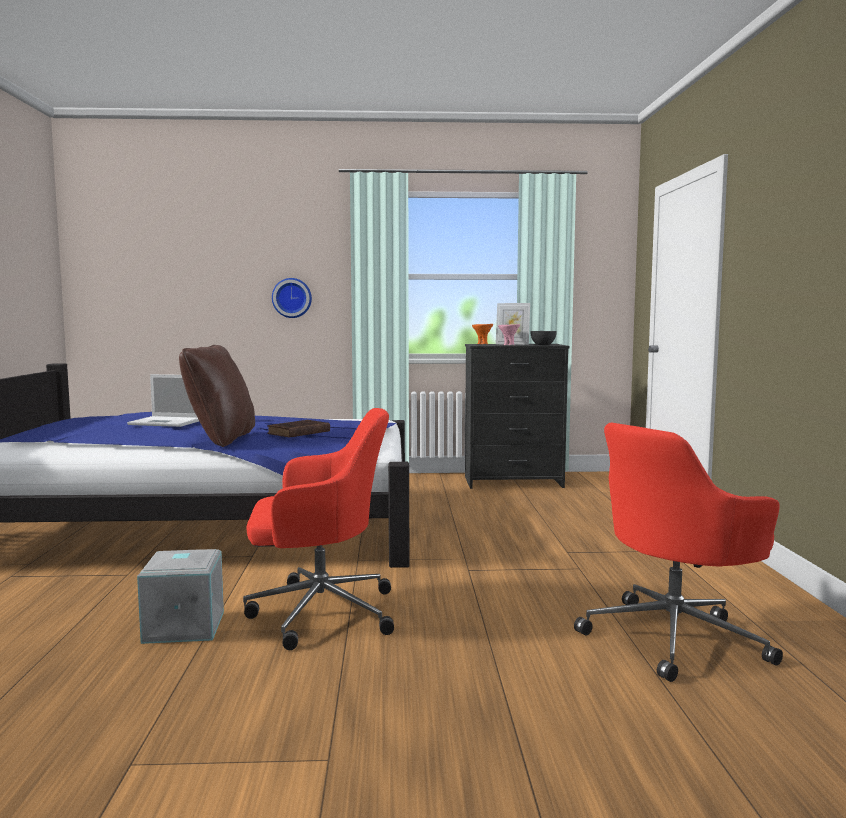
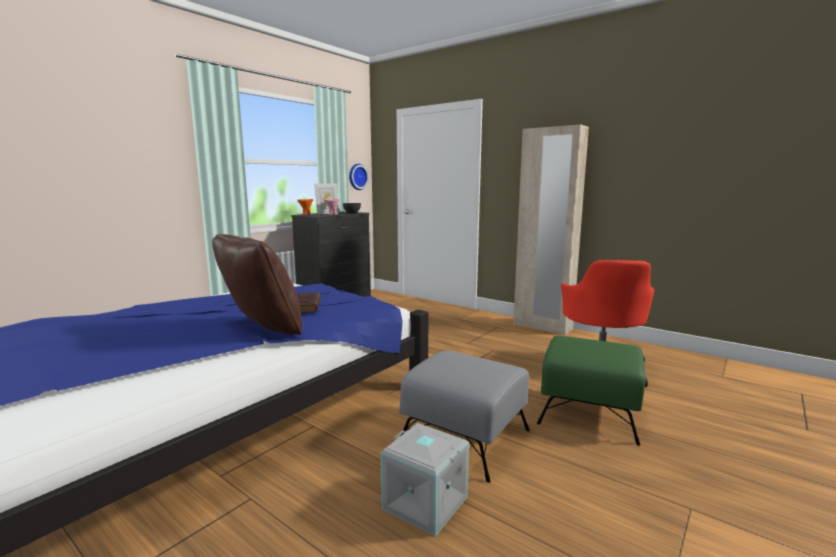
camera: 50 degrees left, 5 degrees up
(167, 422) = (122, 327): laptop -> none
(292, 298) = (131, 178): wall clock -> wall clock (357, 176)
(318, 612) = (465, 438): red office chair -> grey ottoman
(497, 657) = (588, 411): none -> green ottoman
(747, 572) = (542, 327): none -> beige wardrobe

